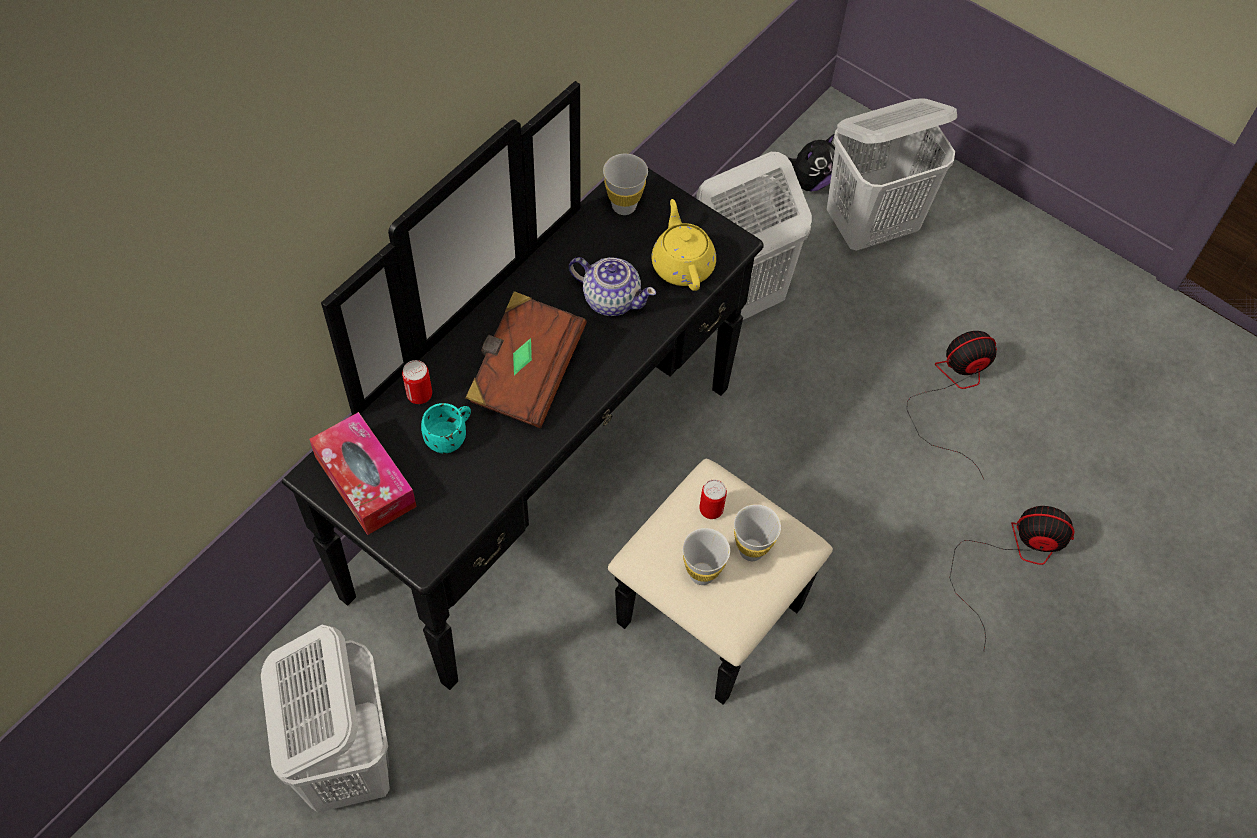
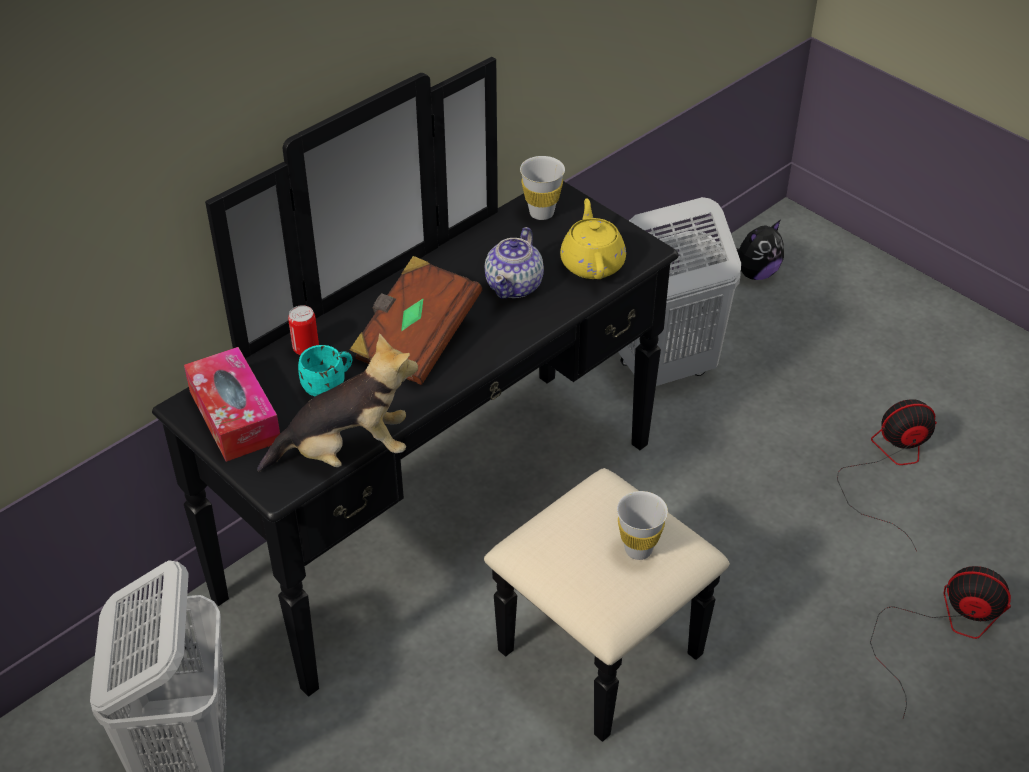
camera: 10 degrees right, 15 degrees down
(482, 512) = (347, 452): none -> plush toy
(611, 298) = (515, 285): teapot -> teapot turned 75 degrees clockwise
(702, 574) = (581, 566): white cup -> none
(711, 510) = (600, 509): can -> none
(872, 227) = (816, 316): white laundry basket -> none

